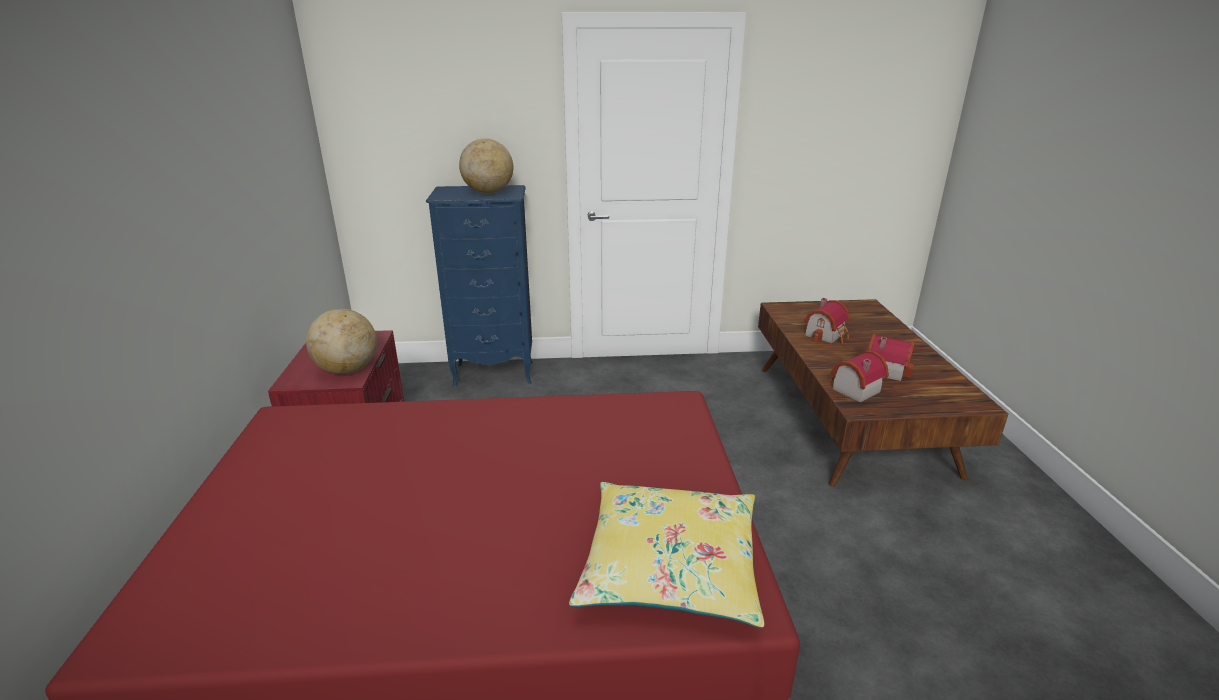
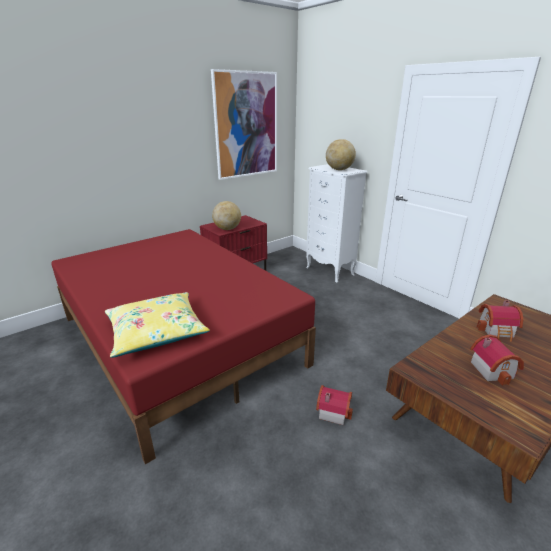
camera: 55 degrees right, 0 degrees up
(266, 136) = (246, 125): none -> picture
(493, 375) = (328, 271): blue dresser -> white dresser
(852, 389) = (435, 361): toy house -> toy house (332, 411)

